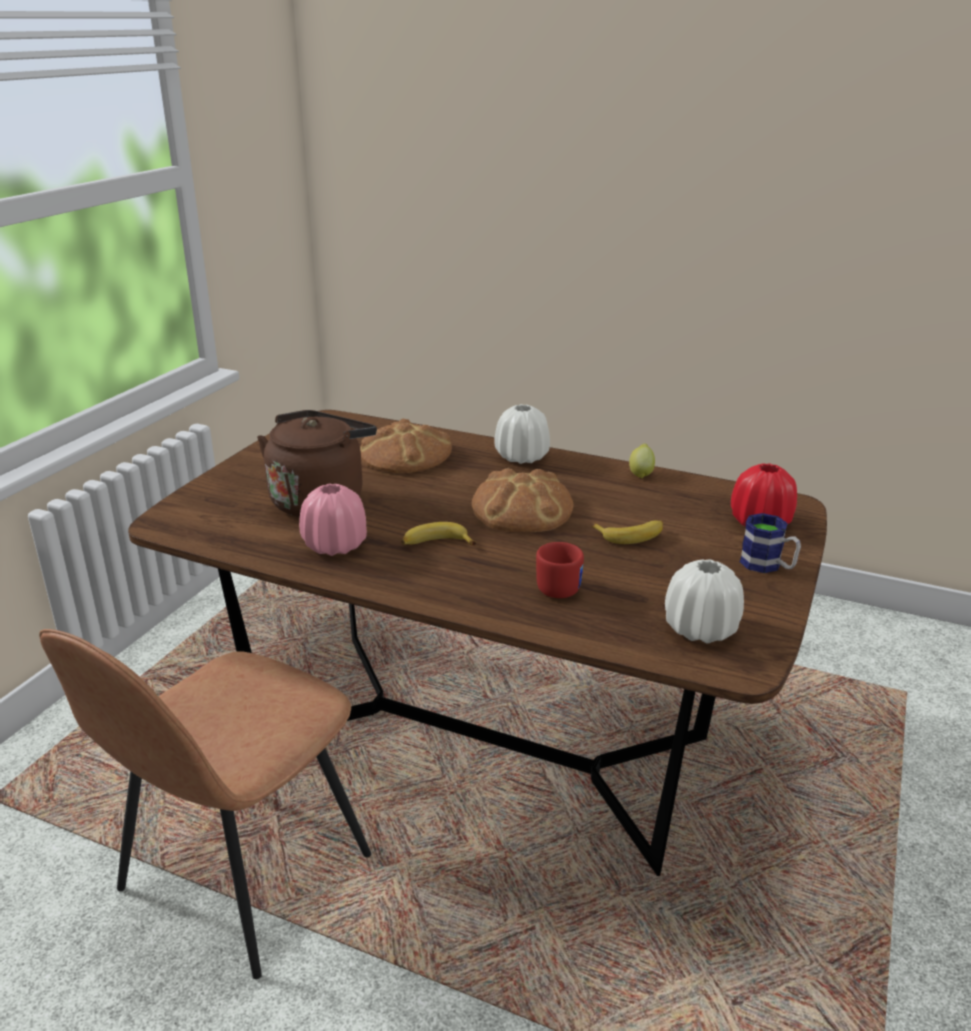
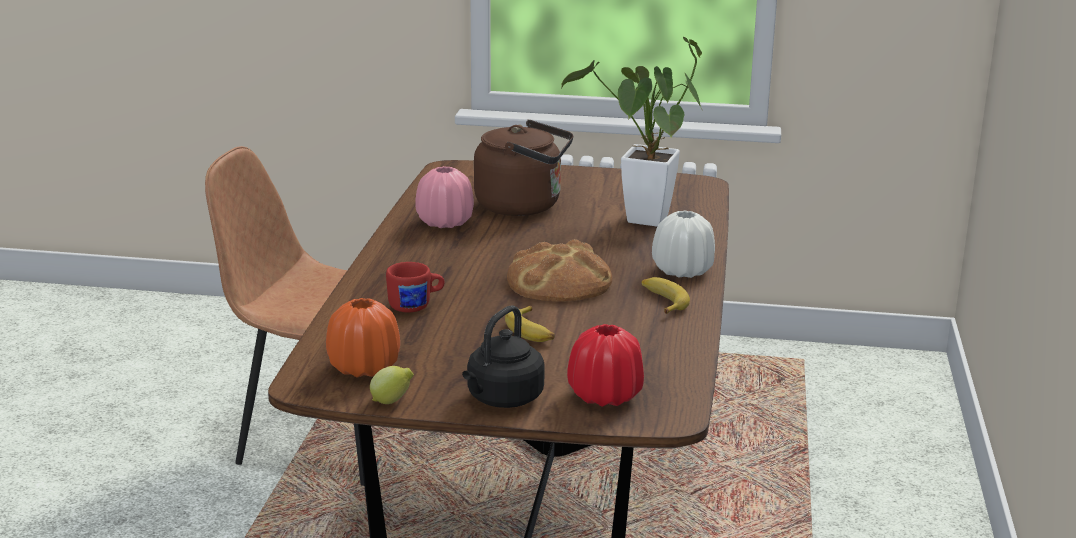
camera: 75 degrees right, 5 degrees down
(405, 455) = (643, 223): bread -> potted plant
(436, 544) = (467, 255): banana -> banana (662, 301)
(641, 473) = (689, 330): lemon -> lemon (392, 401)
(700, 629) = (364, 367): white vase -> orange vase
(768, 566) = (502, 399): mug -> black kettle

